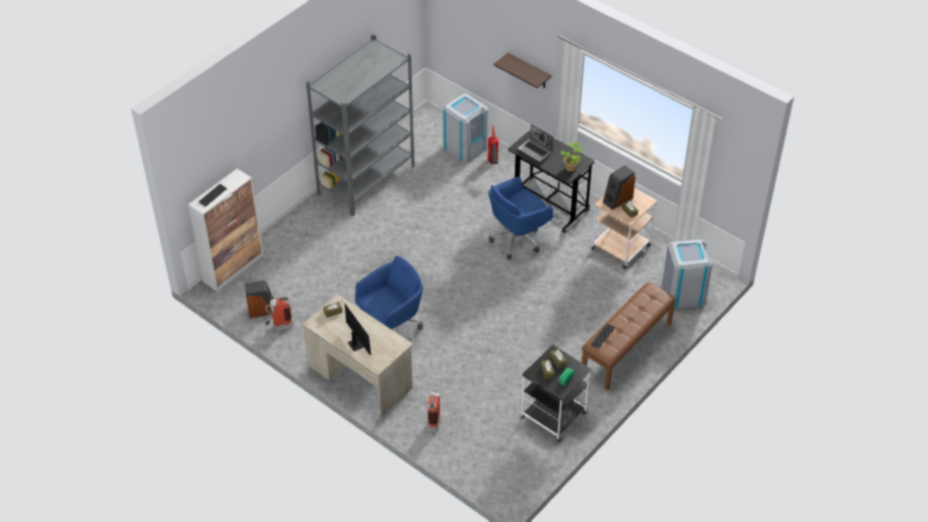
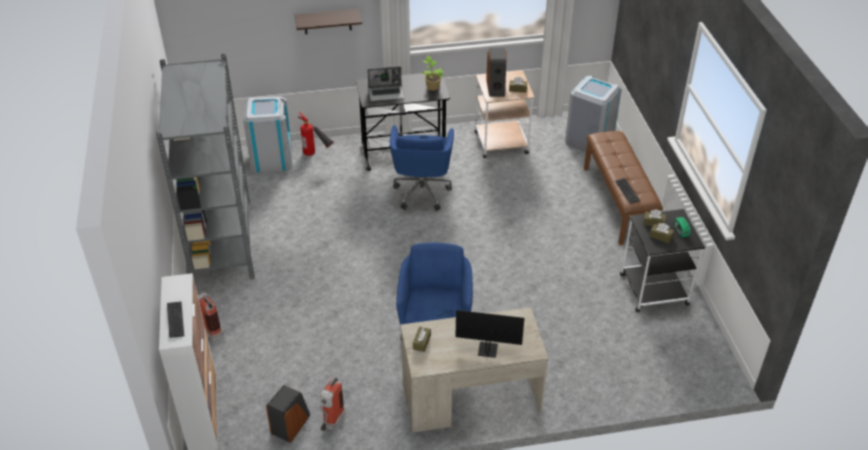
camera: 50 degrees left, 5 degrees down
(435, 421) = (584, 375): fire extinguisher -> fire extinguisher (210, 331)

